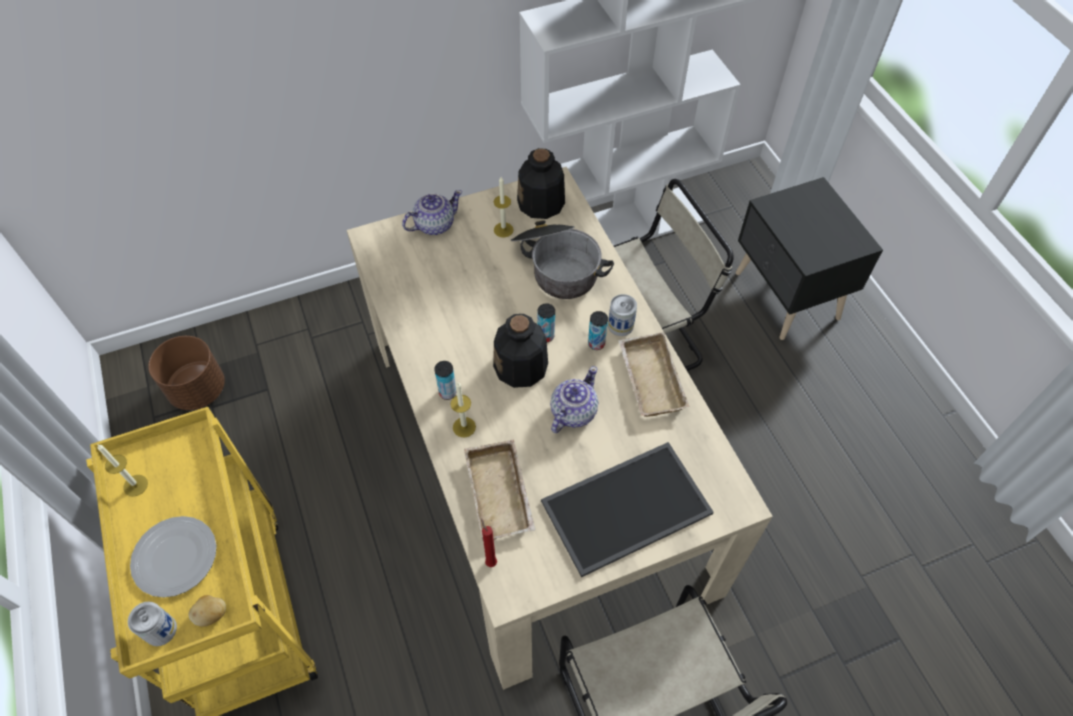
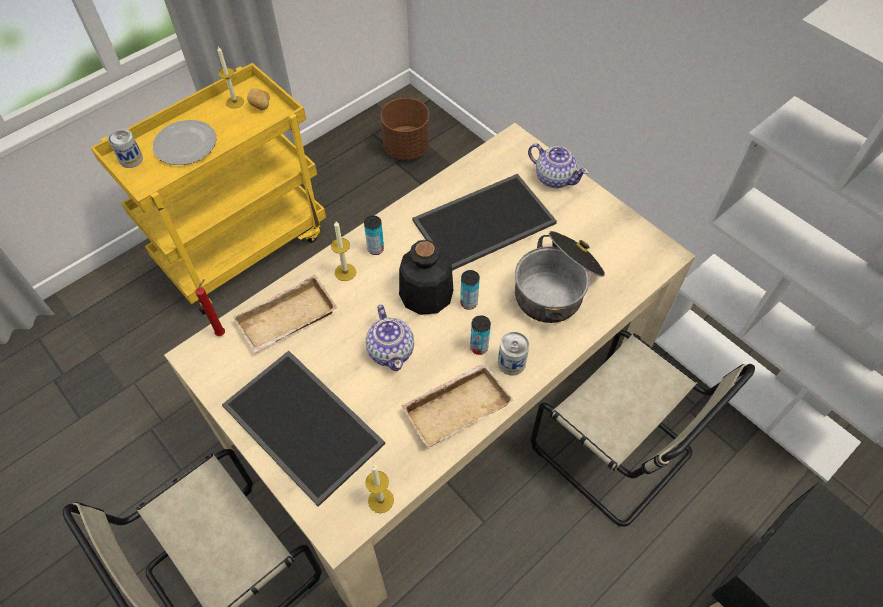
camera: 70 degrees right, 0 degrees up
(212, 614) = (147, 181): potato -> potato (261, 107)
(456, 294) = (484, 220): none -> tray
(503, 230) = (579, 230): candle -> candle (381, 500)
(541, 203) = (631, 249): bottle -> none
(572, 412) = (391, 350): teapot -> teapot turned 60 degrees clockwise

